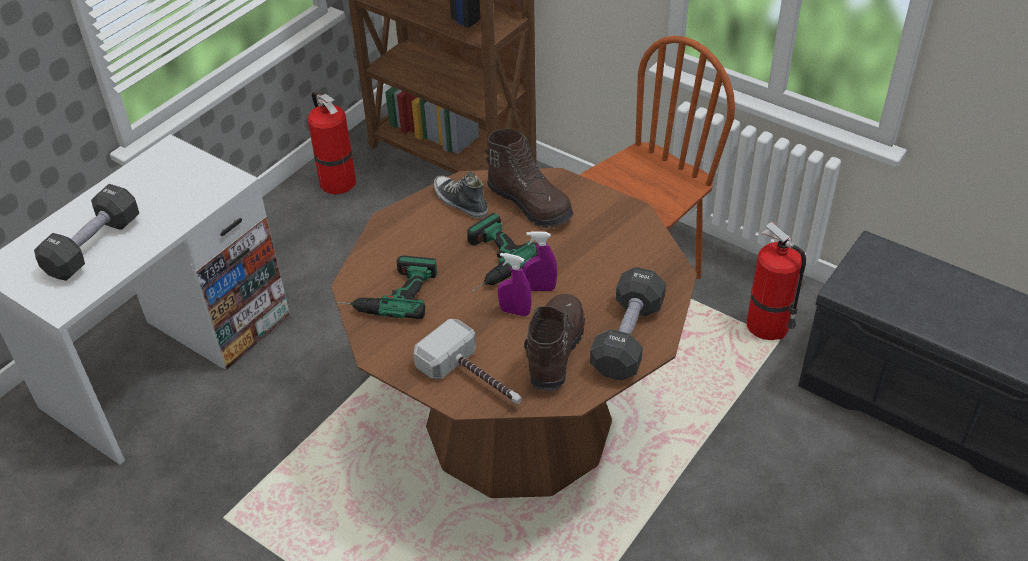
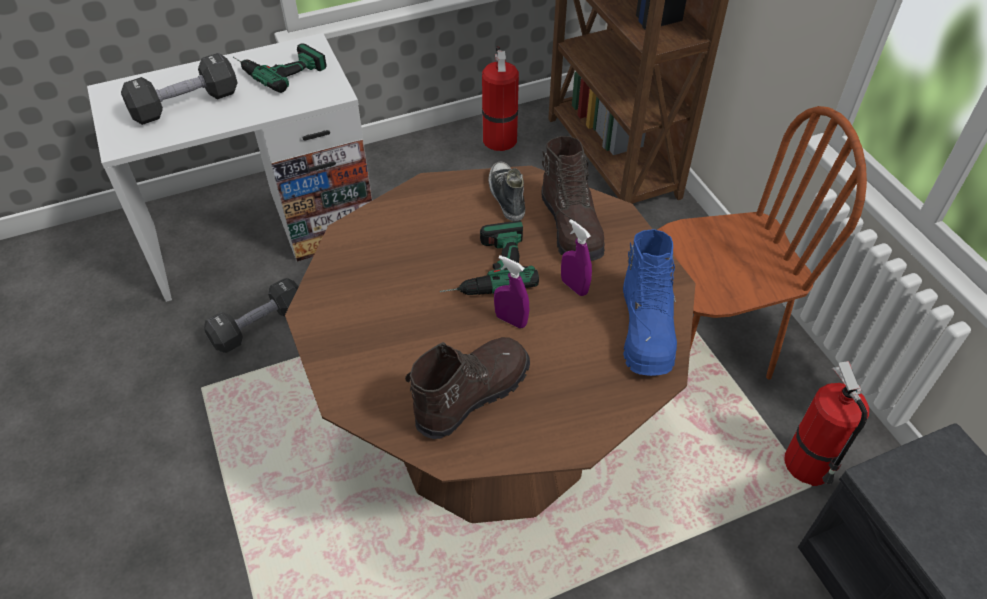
camera: 30 degrees right, 5 degrees up
(387, 293) = (369, 255): power drill -> power drill (278, 67)
(475, 379) = (373, 384): hammer -> none
(515, 311) = (467, 332): purple spray bottle -> purple spray bottle (574, 287)
(627, 338) = (555, 420): black dumbbell -> black dumbbell (259, 326)
(642, 250) = (646, 330): none -> blue boot

